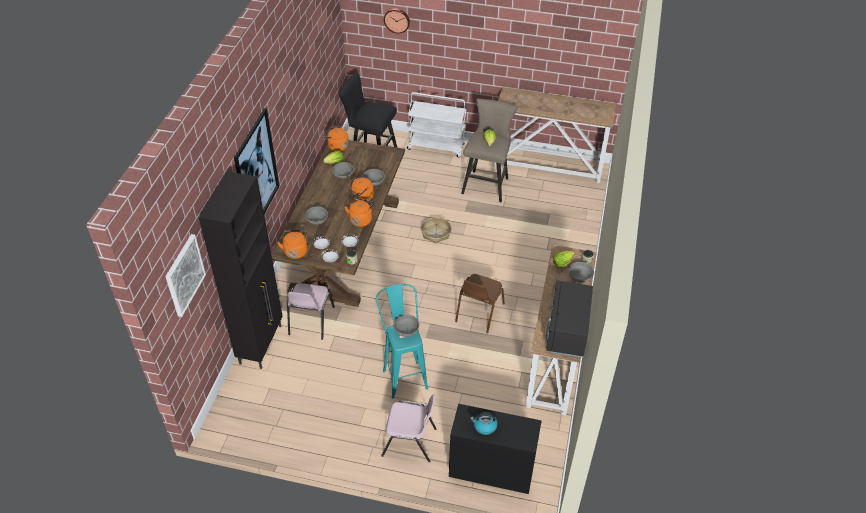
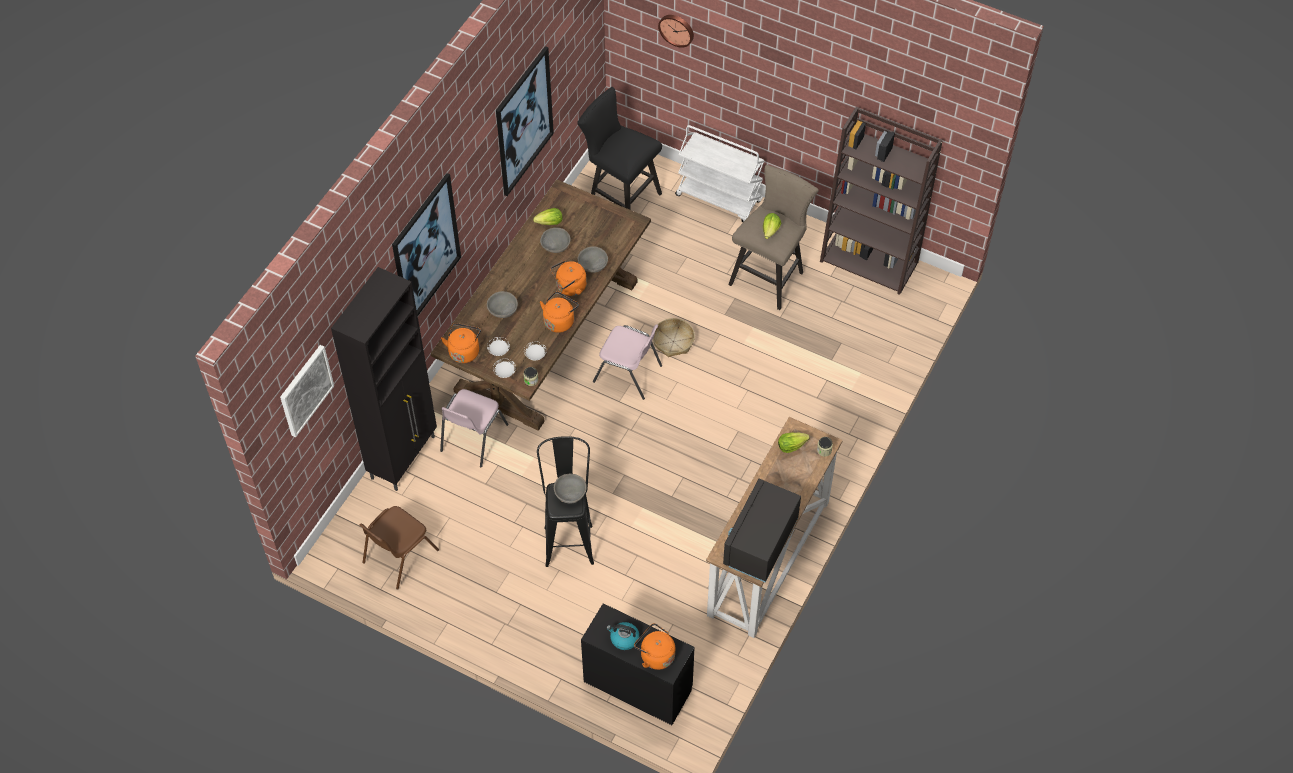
camera: 15 degrees right, 10 degrees up
(306, 87) = (524, 121): none -> picture
(336, 146) = (559, 197): orange kettle -> orange kettle (655, 655)
(403, 374) = (568, 537): turquoise stool -> black stool
(410, 442) = (551, 628): pink chair -> pink chair (628, 374)
(478, 313) = (692, 473): brown chair -> brown chair (399, 556)
(549, 165) = (870, 261): console table -> brown bookcase
(580, 277) = (806, 472): grey bowl -> none

